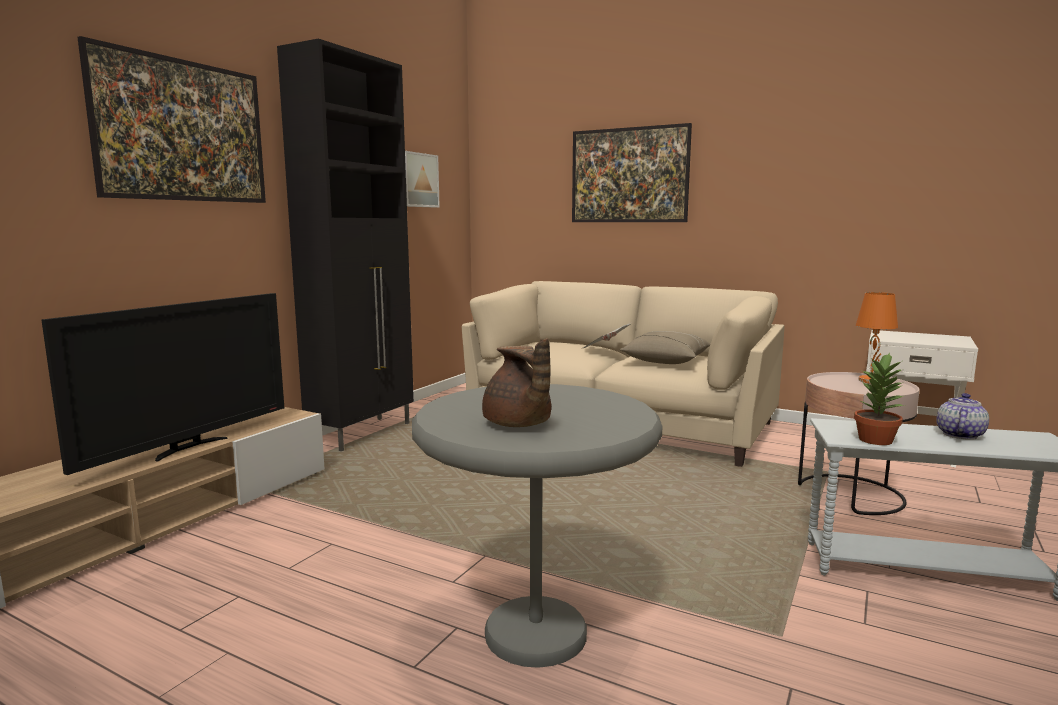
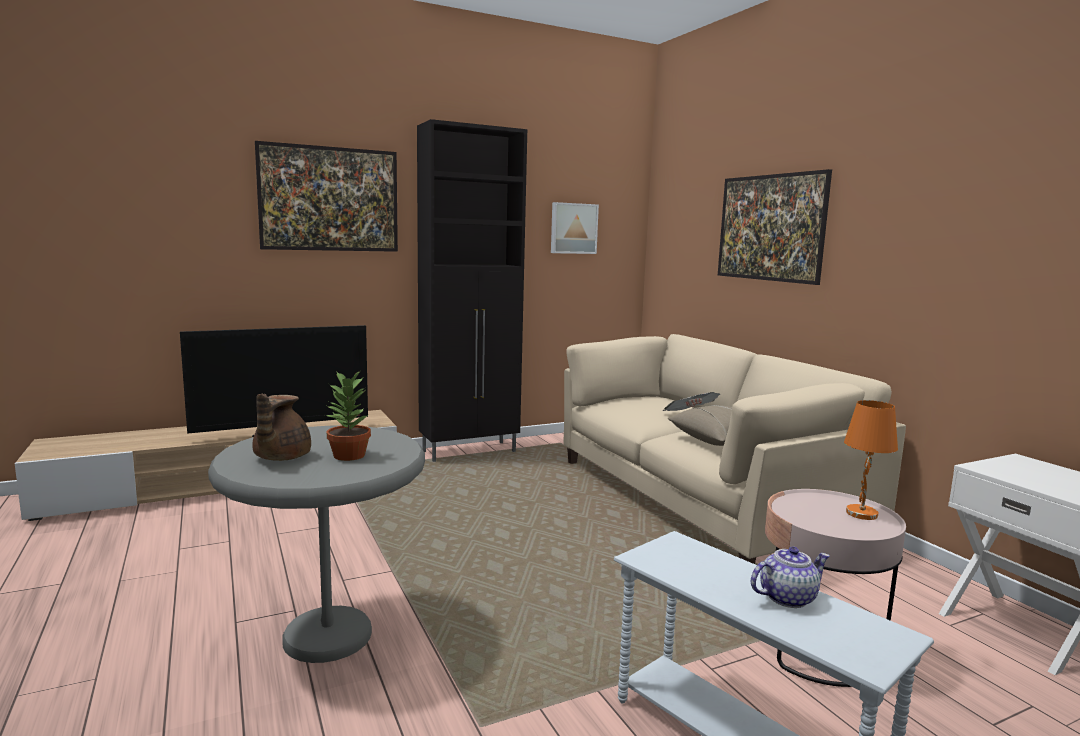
camera: 35 degrees right, 0 degrees up
(876, 440) = (670, 570): potted plant -> potted plant (349, 456)

